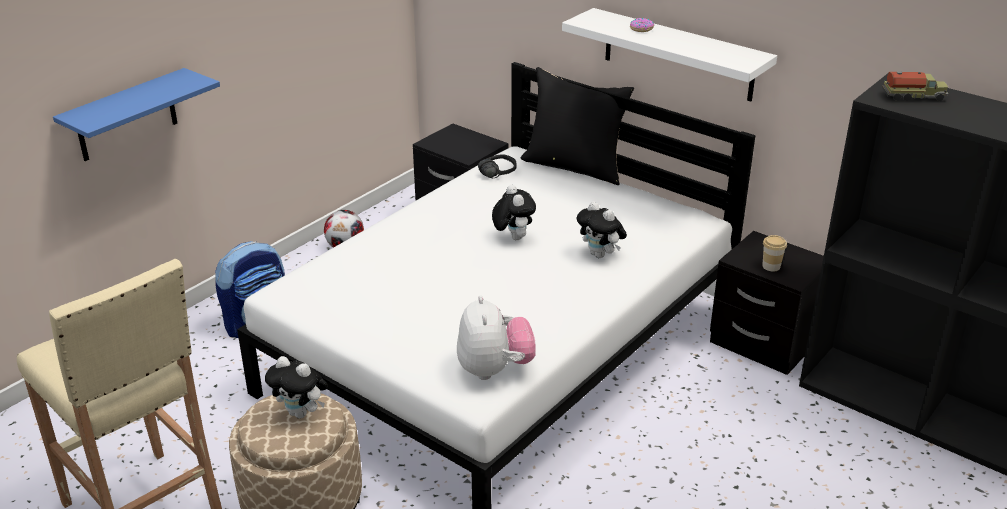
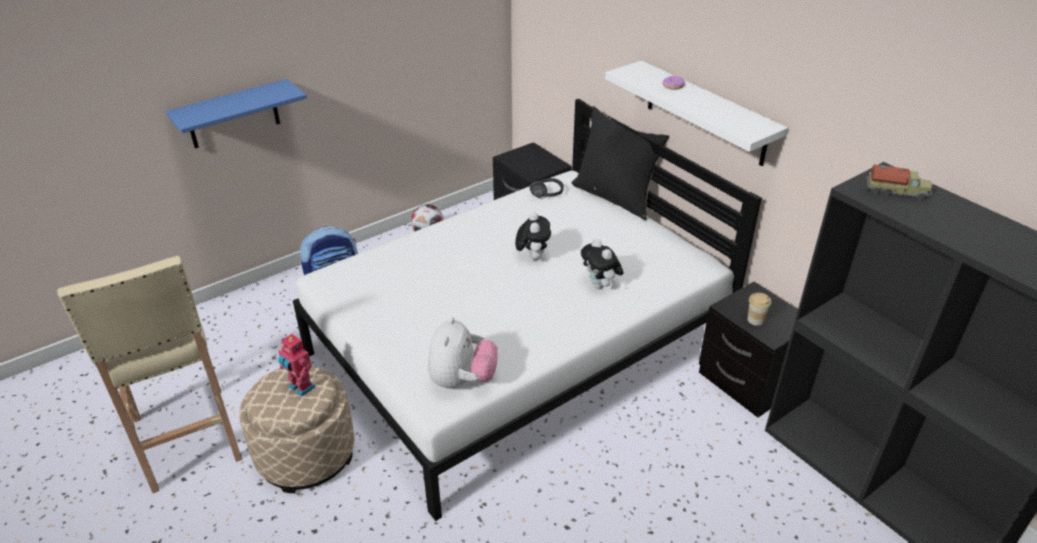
camera: 15 degrees right, 5 degrees up
(301, 413) = (300, 388): plush toy -> toy robot

